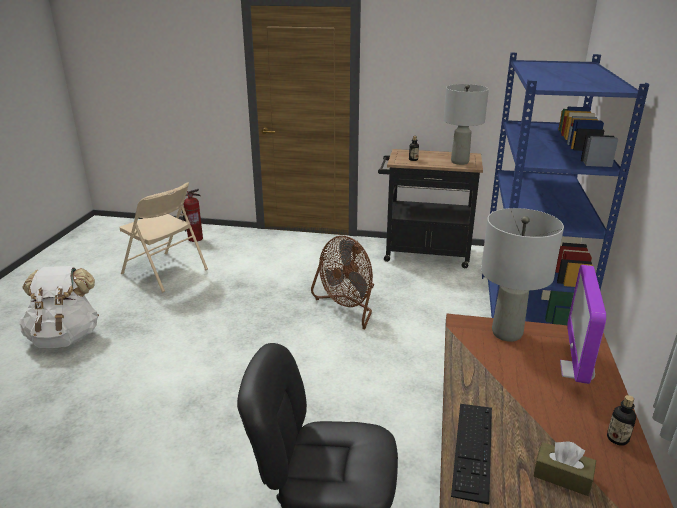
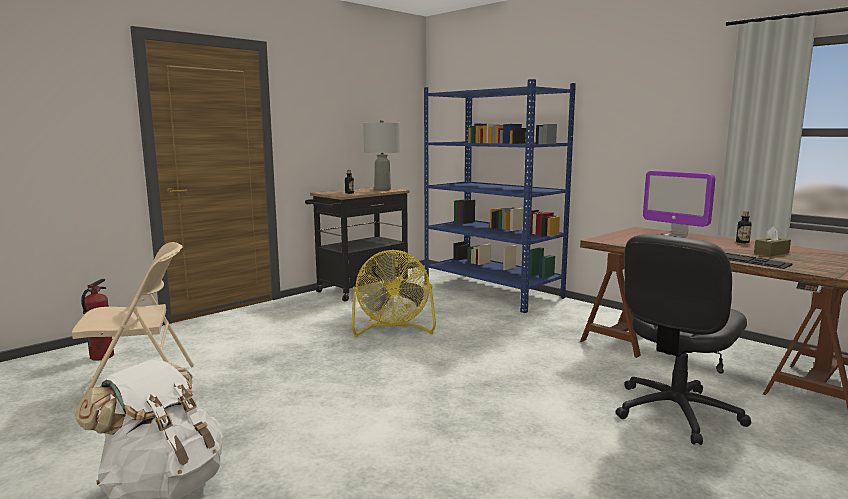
camera: 55 degrees left, 15 degrees down
(348, 307) = (390, 330): brown fan -> yellow fan
(507, 333) = (620, 236): grey table lamp -> none

